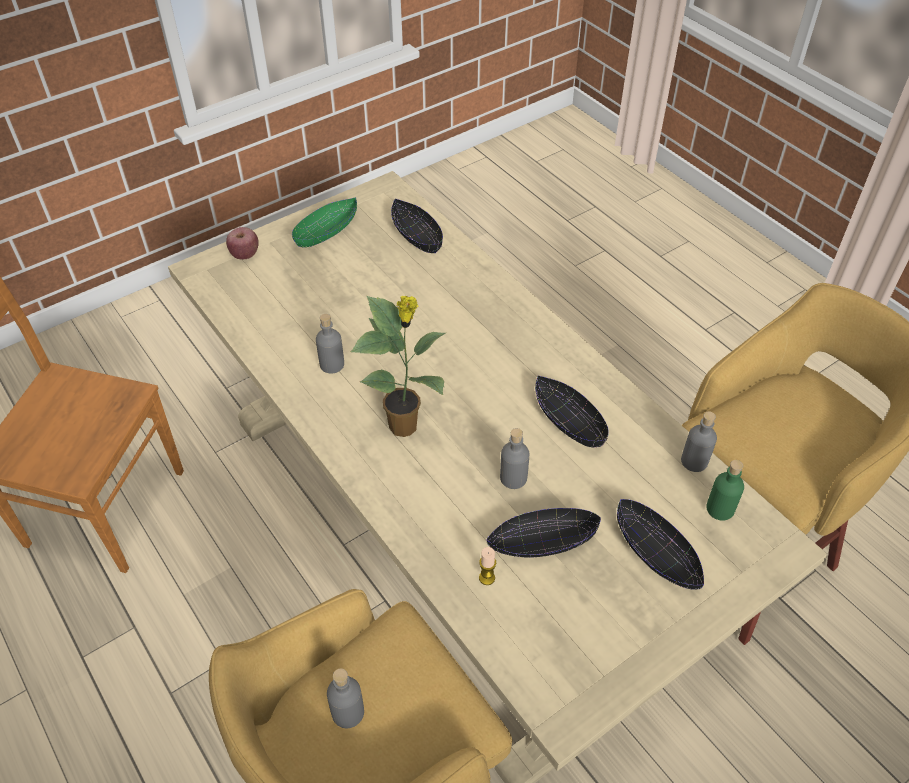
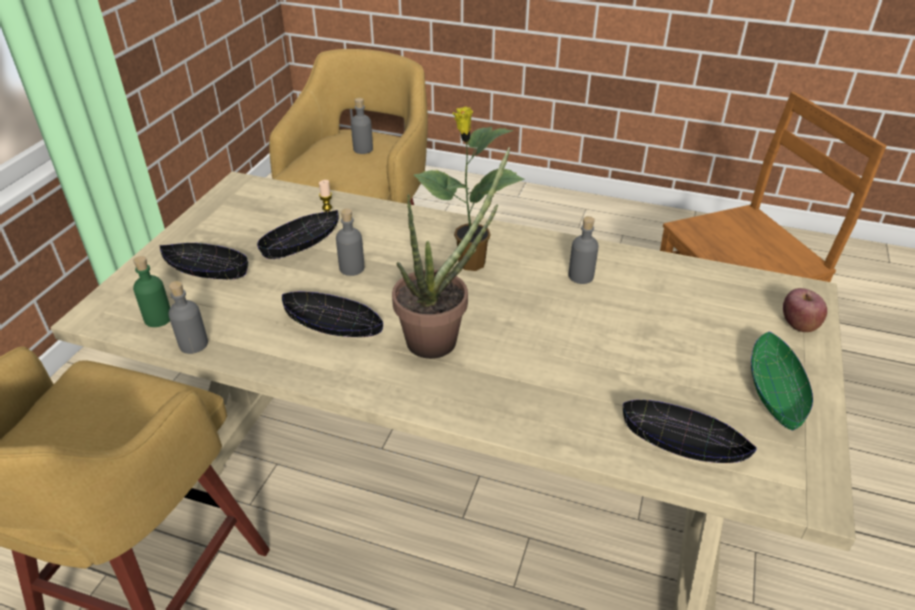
camera: 145 degrees right, 10 degrees down
(492, 367) = (441, 337): none -> potted plant

